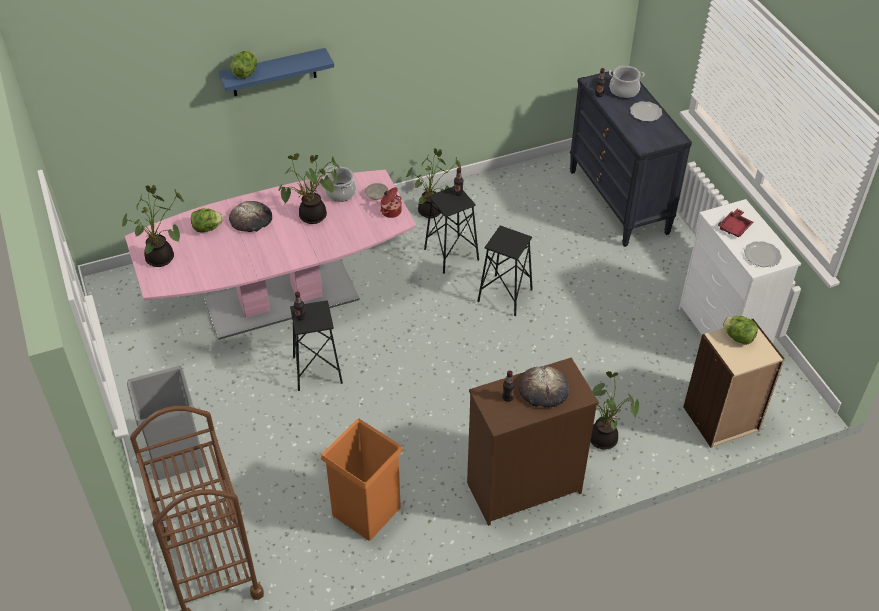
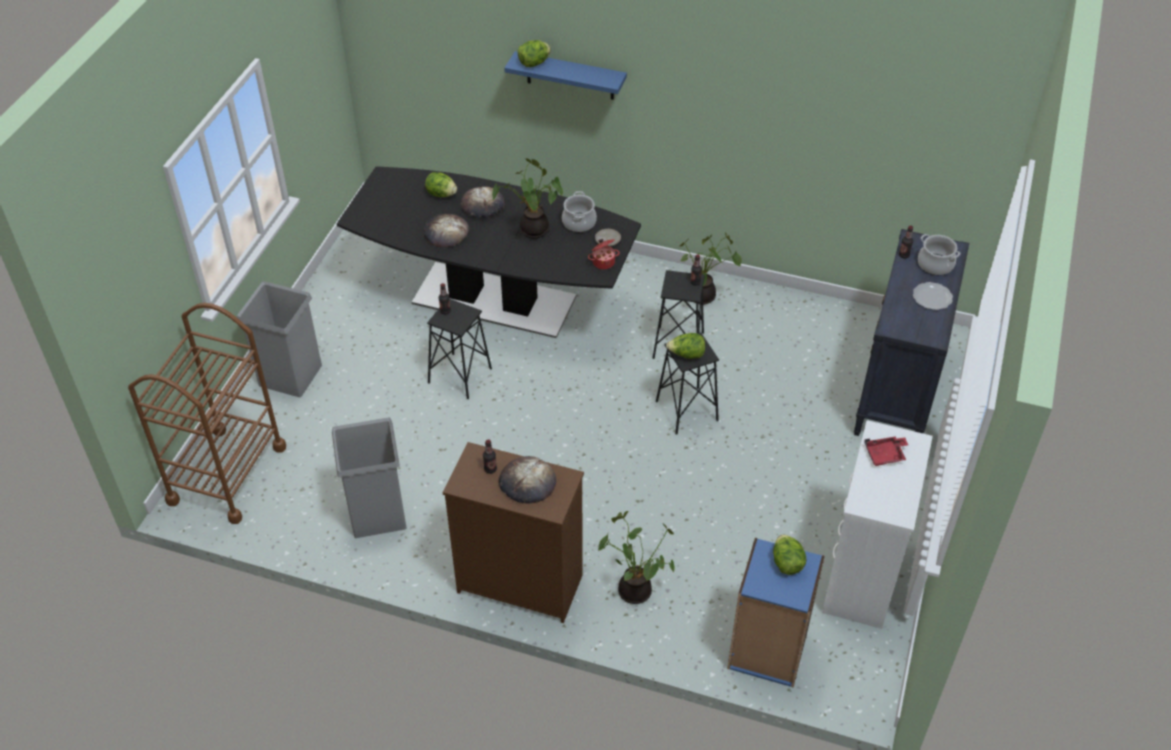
camera: 40 degrees right, 0 degrees up
(162, 259) = (382, 200): potted plant -> none
(245, 255) = (446, 233): none -> bread
(280, 299) = (493, 299): pink dining table -> black dining table
(366, 510) = (377, 512): orange trash can -> grey trash can
(508, 246) = (686, 355): none -> lettuce
(721, 419) = (767, 651): beige bookcase -> blue bookcase
(761, 255) = (880, 497): plate -> none

